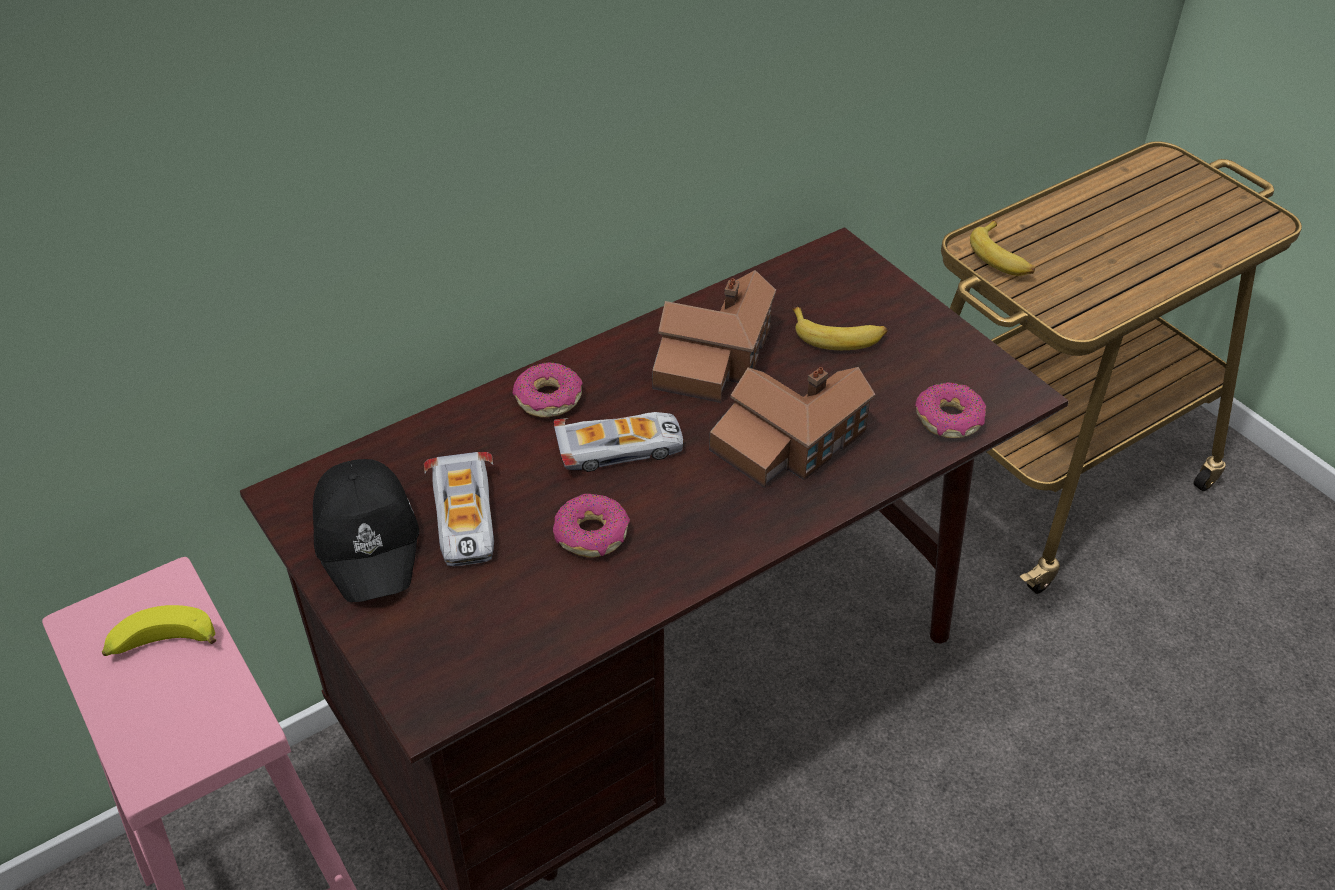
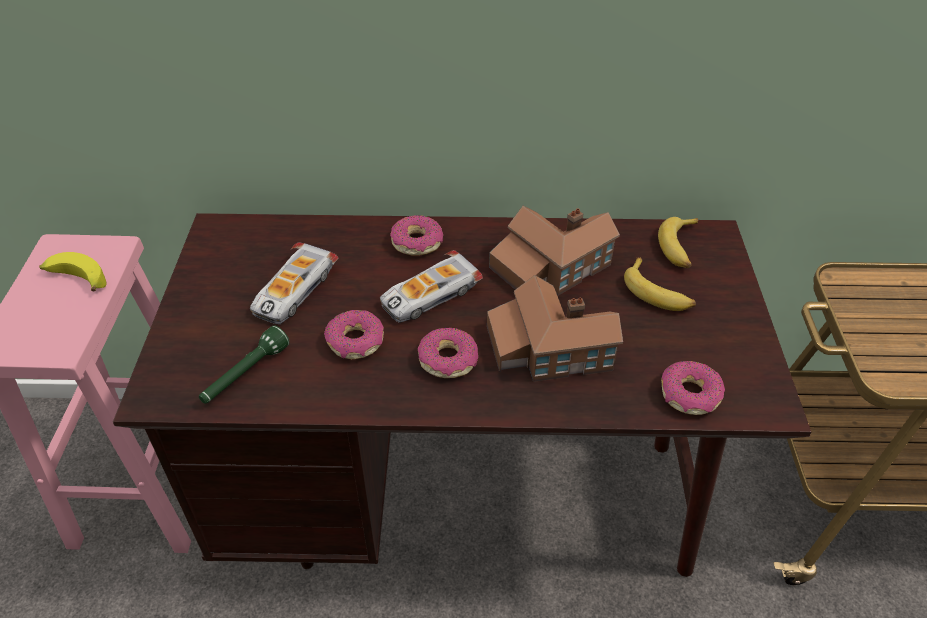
camera: 35 degrees right, 0 degrees up
(369, 539) = (229, 275): black cap -> none
(508, 630) = (245, 375): none -> green flashlight
(619, 448) = (429, 295): toy car -> toy car turned 120 degrees clockwise
(704, 502) = (448, 359): none -> donut
(1002, 257) = (862, 298): banana -> banana (680, 248)

